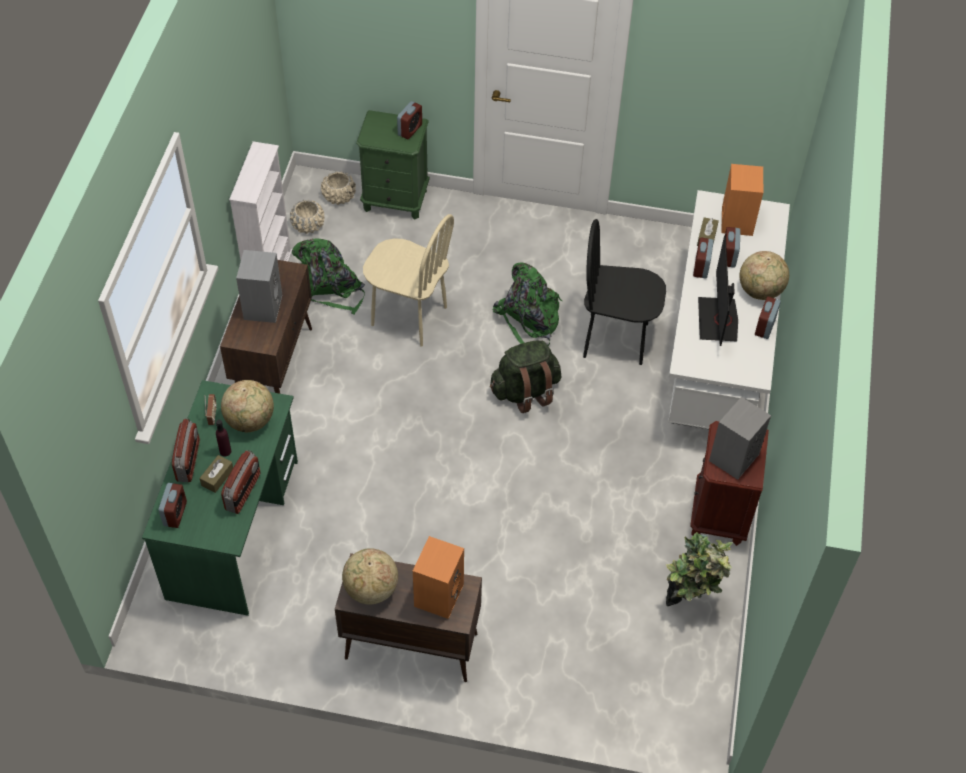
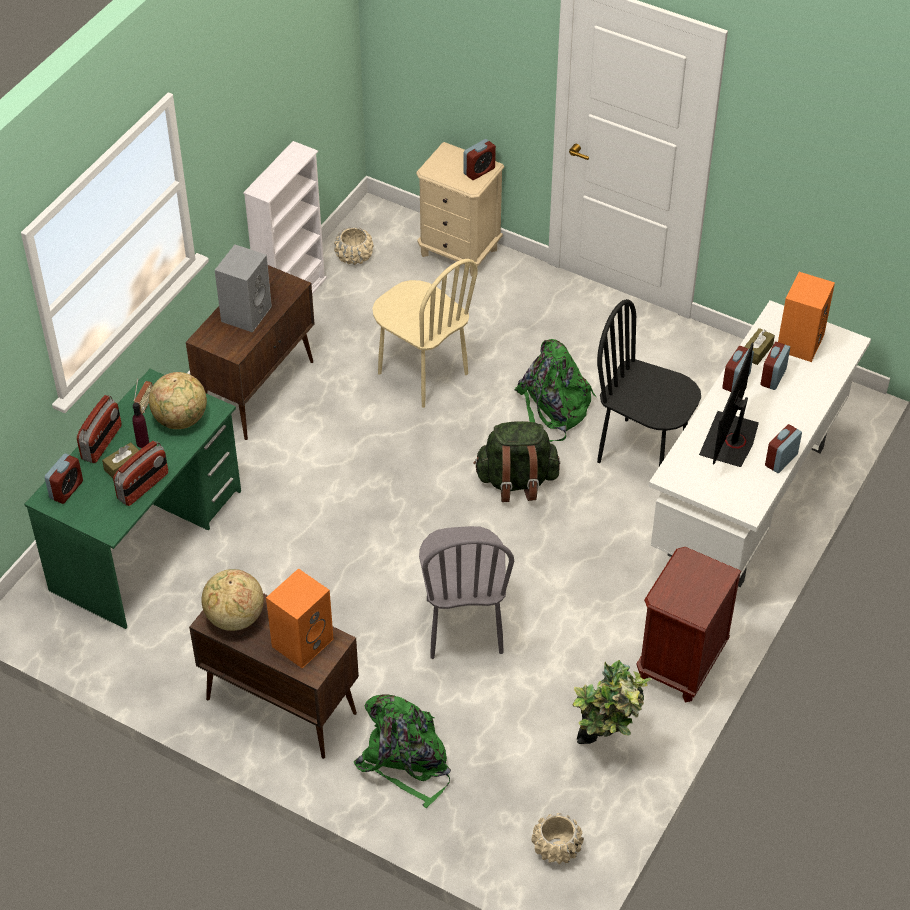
camera: 20 degrees right, 5 degrees down
(329, 288) = (349, 325): green backpack -> green backpack (406, 760)
(339, 196) = (400, 235): beige planter -> beige planter (557, 848)
(395, 200) = (459, 251): green nightstand -> beige nightstand
(533, 530) = (463, 626): none -> grey chair
(733, 456) = (688, 587): grey speaker -> none
(760, 291) = (793, 421): globe -> none

